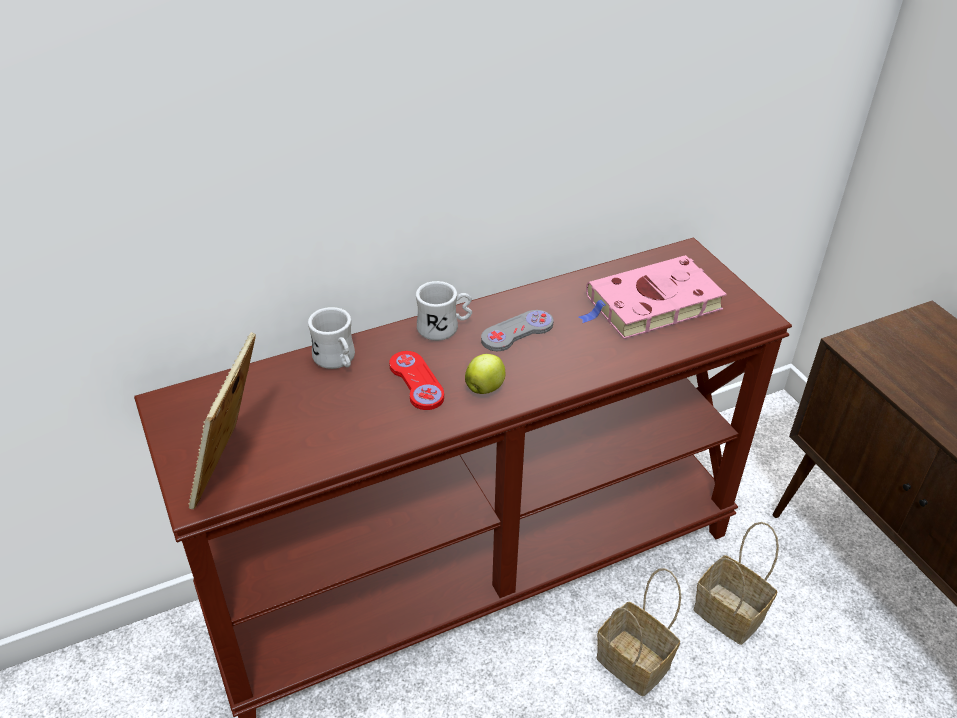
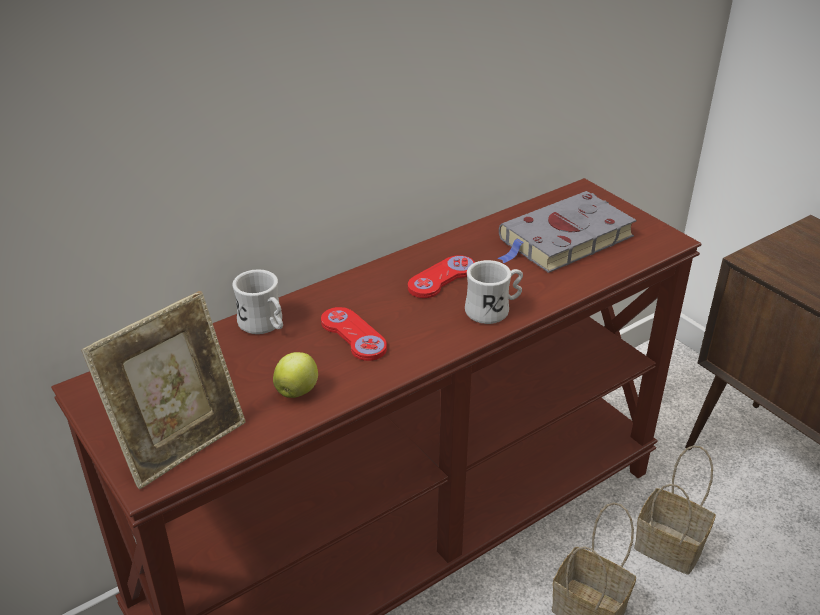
camera: 10 degrees left, 5 degrees down
(233, 468) = (181, 442): picture frame -> picture frame turned 135 degrees counterclockwise
(444, 328) = (367, 283): white mug -> white mug (493, 310)
(485, 388) = (425, 332): apple -> apple (297, 391)
(517, 332) = (441, 278): grey game controller -> red game controller
(650, 304) = (563, 240): pink book -> grey book

